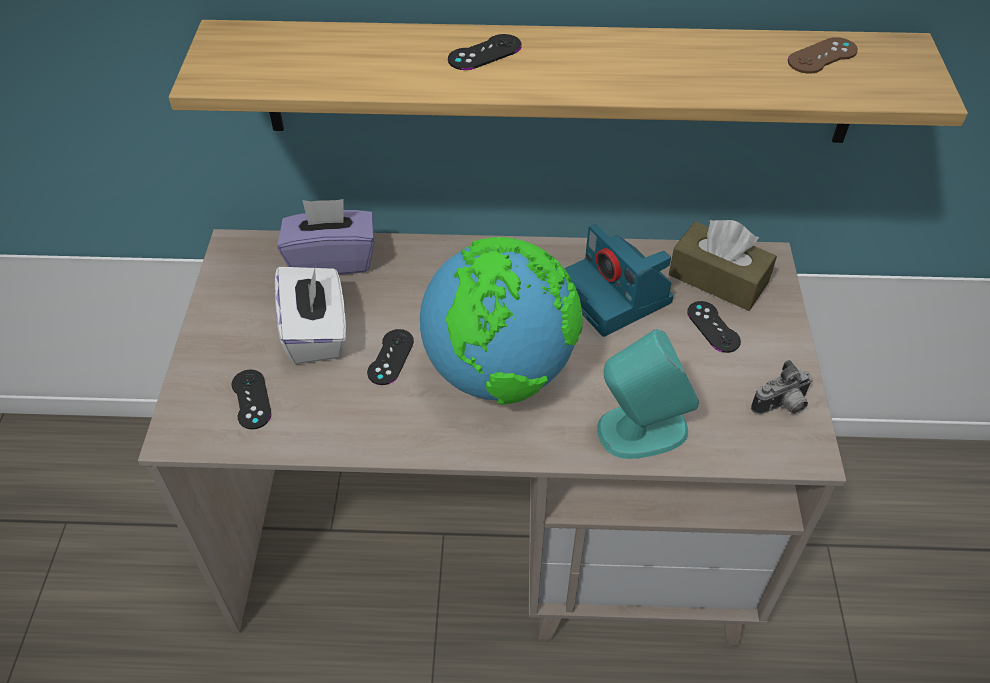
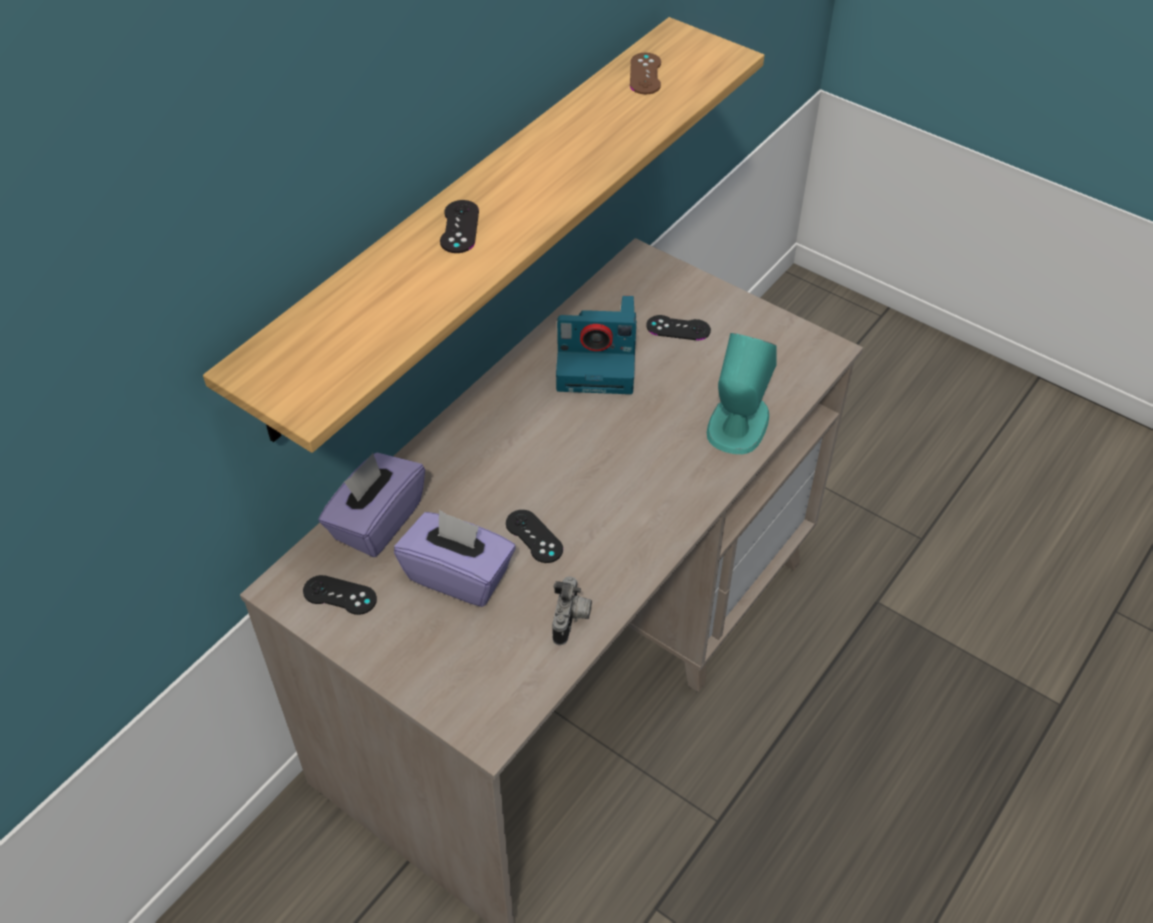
camera: 55 degrees left, 0 degrees up
(251, 399) = (496, 657): black game controller -> black game controller (340, 595)
(316, 333) = (459, 575): white tissue box -> purple tissue box
(500, 372) = (613, 474): globe -> none
(718, 279) = (634, 297): brown tissue box -> none
(781, 406) = (779, 338): camera -> camera (572, 620)

